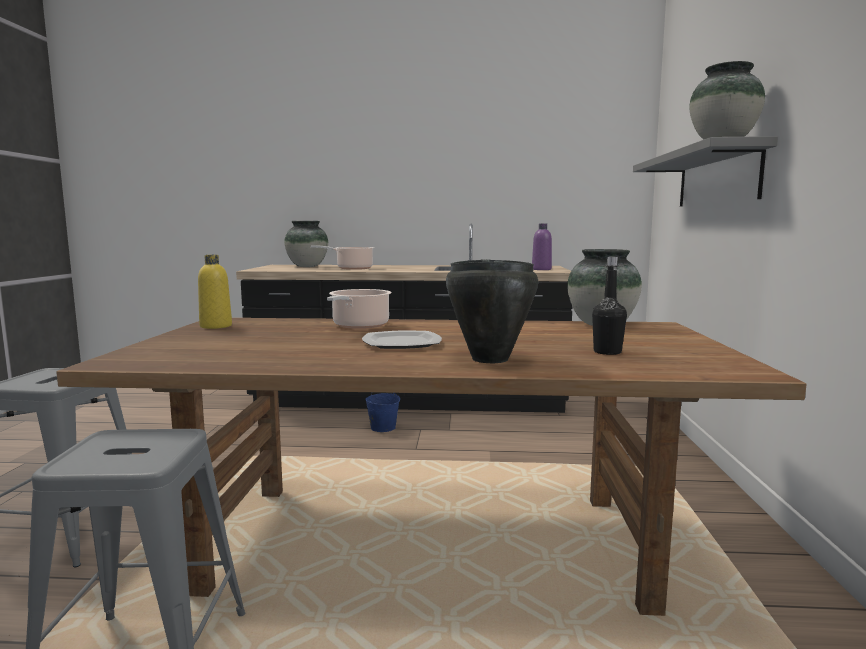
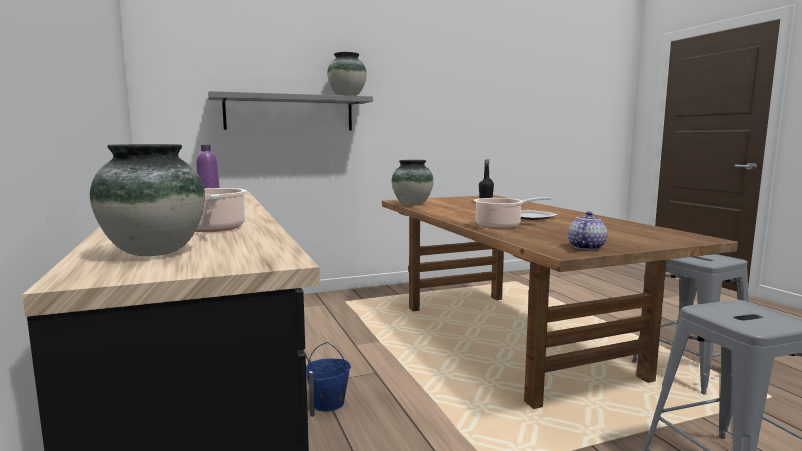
camera: 115 degrees left, 0 degrees up
(216, 326) = (585, 247): yellow bottle -> teapot
(489, 359) = (532, 208): black cooking pot -> none

